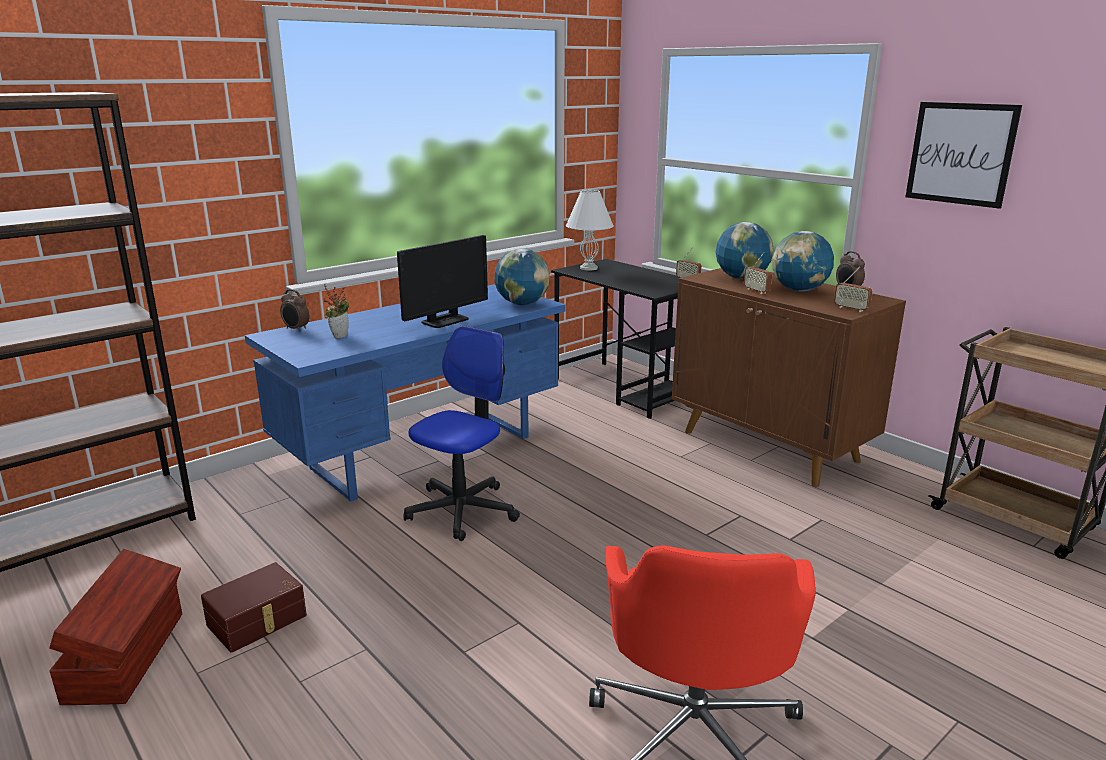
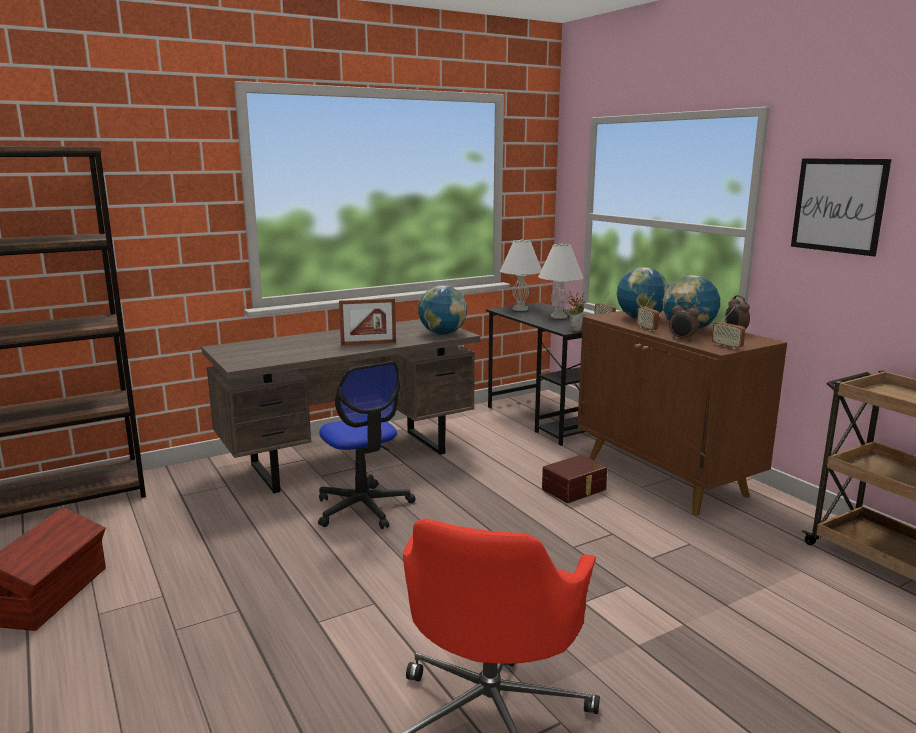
camera: 10 degrees right, 5 degrees down
(258, 621) = (161, 579): brown storage box -> brown storage box (575, 490)
(296, 329) = (244, 344): alarm clock -> alarm clock (682, 339)
(339, 335) = (275, 350): potted plant -> potted plant (575, 329)
(424, 451) = (351, 458): blue desk -> brown desk
(445, 321) = (368, 343): monitor -> picture frame
(462, 510) = (363, 508): office chair -> office chair turned 105 degrees clockwise
(636, 276) = (559, 316): none -> white table lamp

